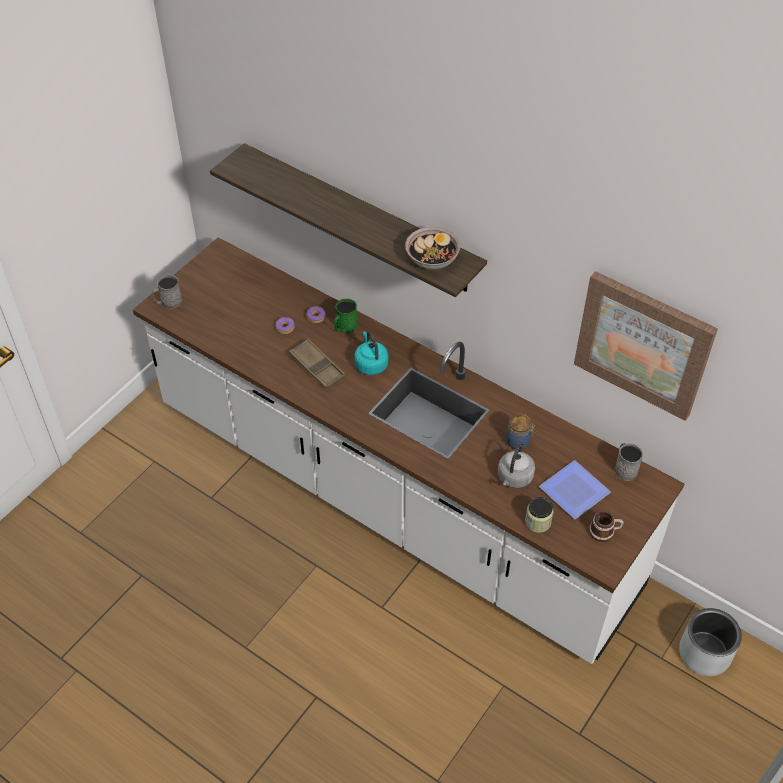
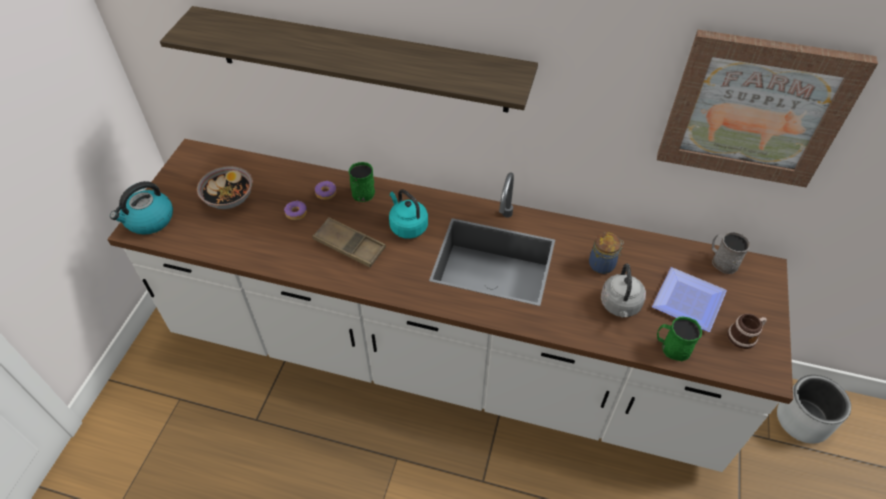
camera: 20 degrees left, 0 degrees up
(168, 302) = (149, 220): grey mug -> kettle
(432, 259) = (475, 75): bowl -> bowl (229, 198)
(538, 522) = (671, 347): jar -> green mug

